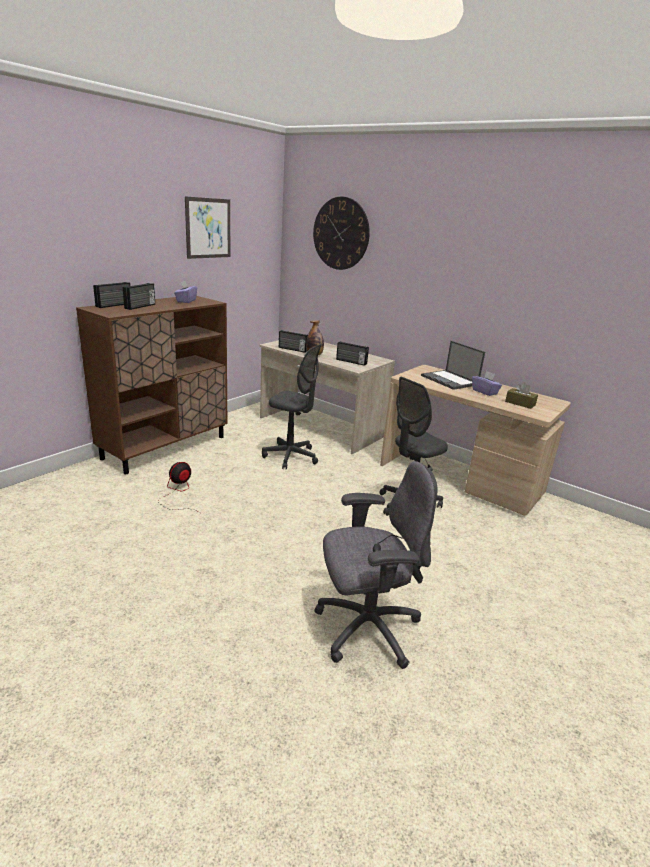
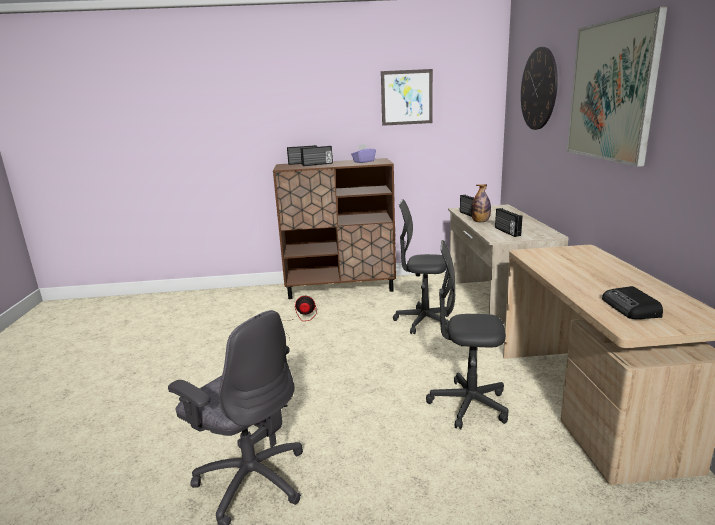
camera: 50 degrees right, 5 degrees down
(290, 456) = (423, 321): grey office chair -> grey office chair turned 120 degrees clockwise
(440, 249) = (611, 91): none -> picture
(450, 380) = (583, 265): laptop -> none
(484, 392) = (605, 285): purple tissue box -> none
(520, 403) = (631, 308): brown tissue box -> radio

